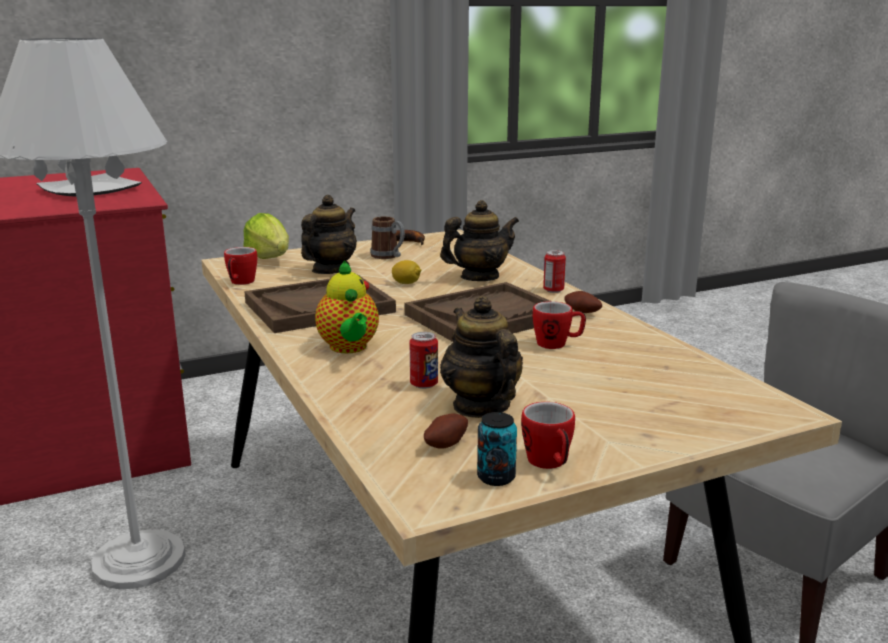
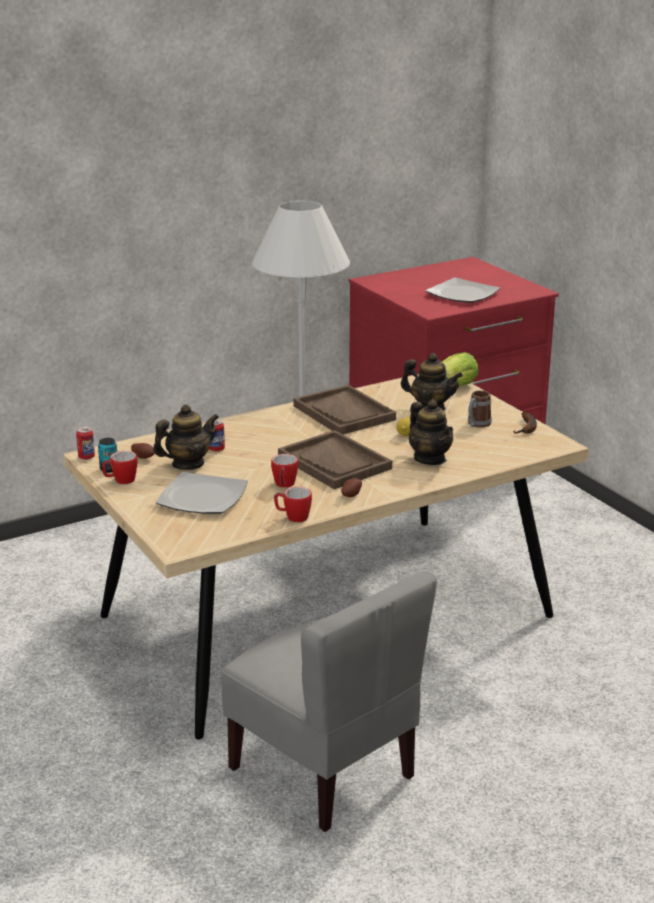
camera: 85 degrees right, 5 degrees up
(240, 283) = (390, 385): mug -> mug (293, 517)
(349, 348) = (271, 427): teapot -> none
(553, 290) = (404, 486): can -> can (86, 457)
(608, 396) = (201, 498): none -> plate

